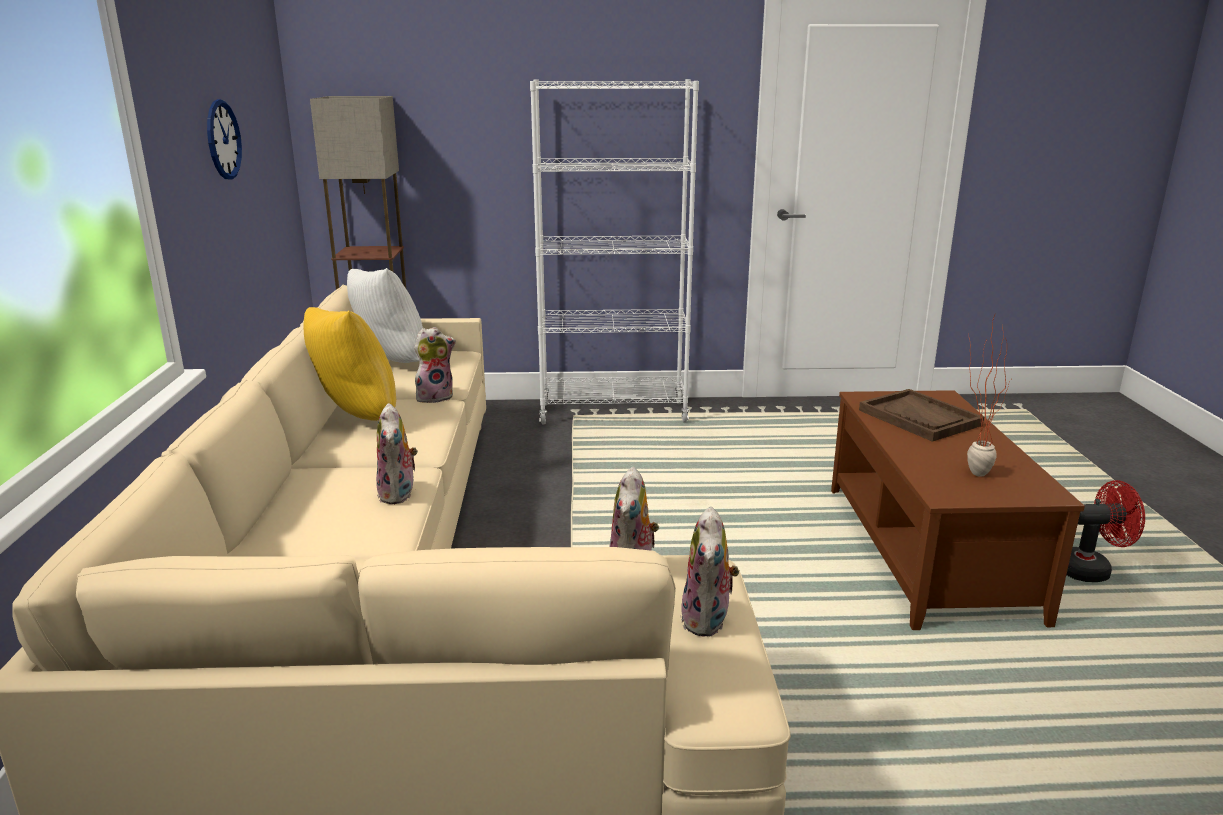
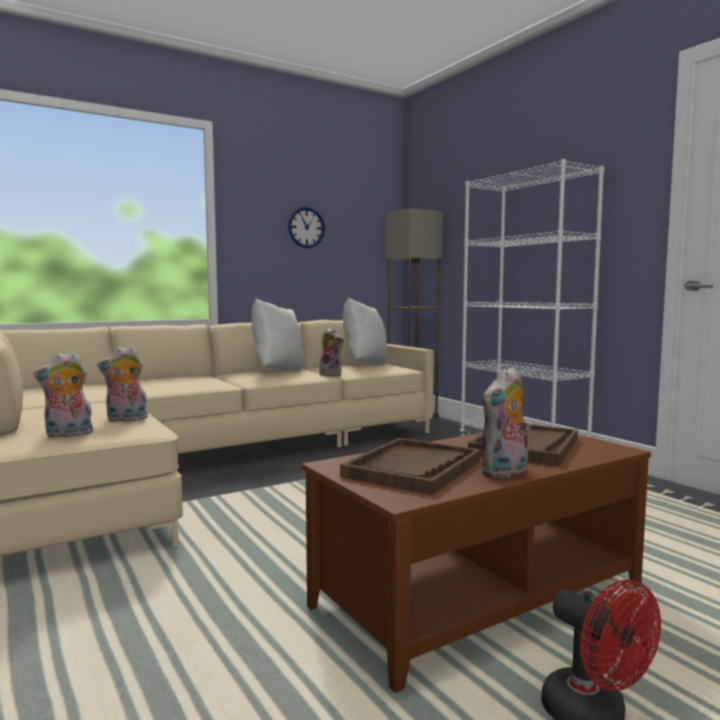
camera: 60 degrees right, 15 degrees down
(354, 419) = (277, 371): yellow pillow -> white pillow
(399, 494) = (193, 386): plush toy -> plush toy (505, 472)
(971, 471) = (413, 468): potted plant -> brown tray

